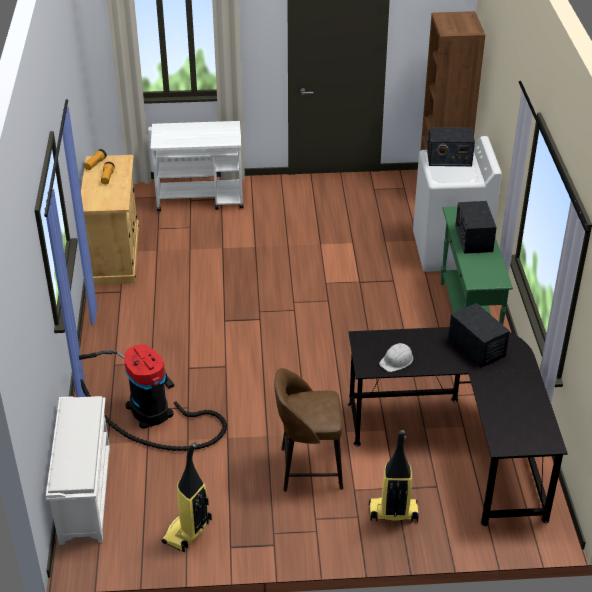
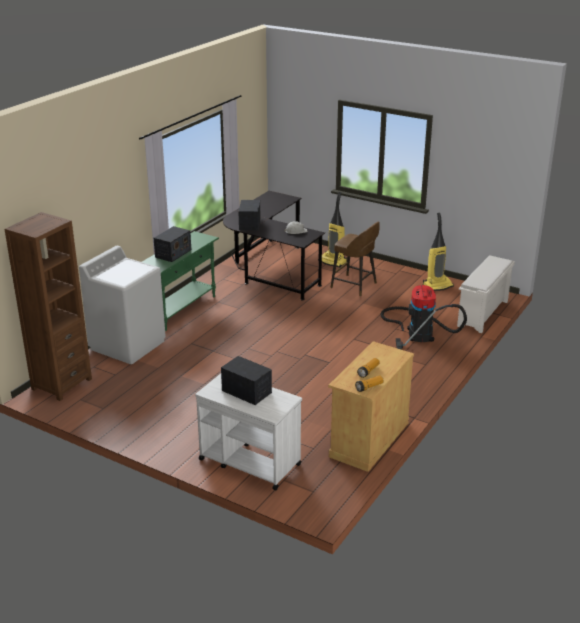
camera: 145 degrees left, 10 degrees down
(449, 158) = (118, 276): radio -> radio (247, 391)

